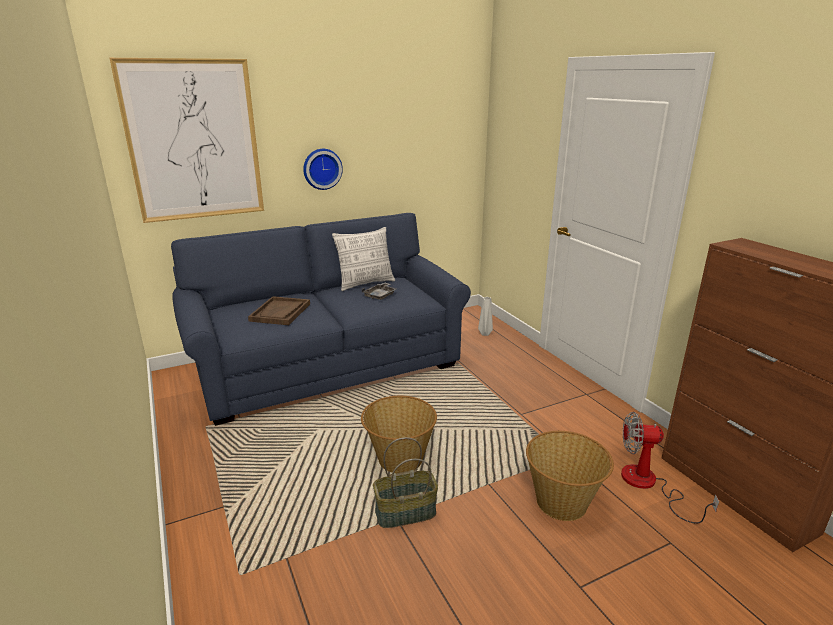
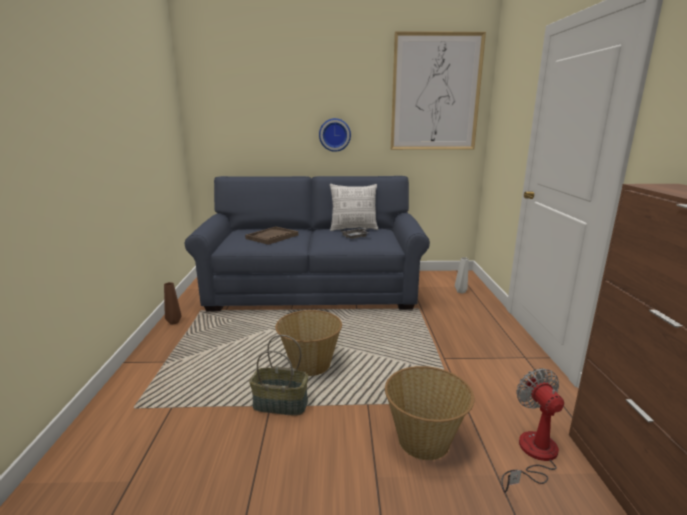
camera: 25 degrees right, 5 degrees down
(184, 452) = (174, 322): none -> brown vase
(194, 141) = (241, 108): picture -> picture (435, 93)
(648, 485) = (533, 455): fan -> fan turned 45 degrees clockwise

